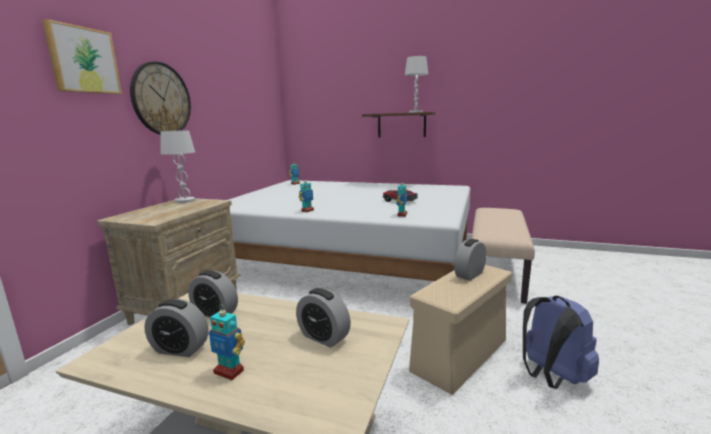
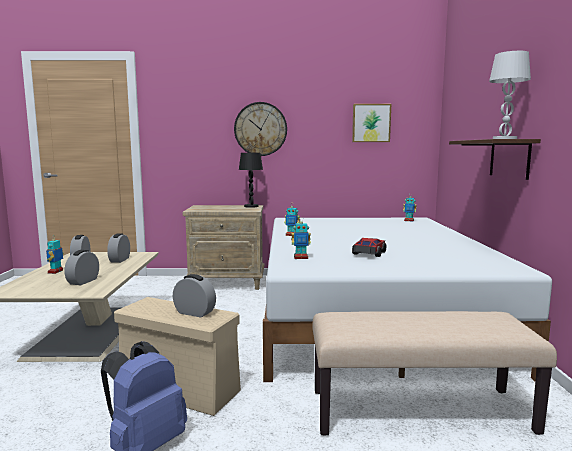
camera: 70 degrees right, 5 degrees down
(83, 60) = (205, 108): picture -> picture (371, 123)
(185, 200) = (251, 206): white table lamp -> black table lamp

